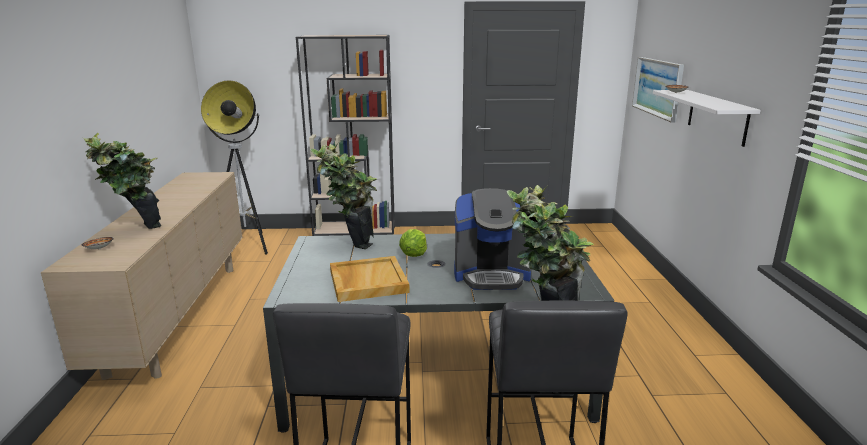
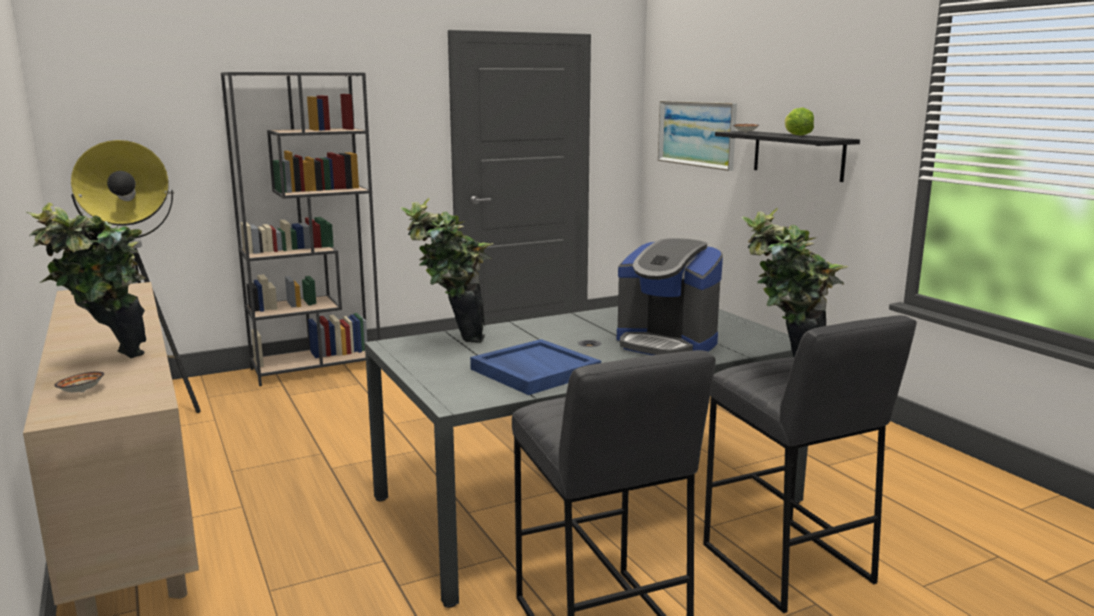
camera: 25 degrees left, 5 degrees down
(367, 281) = (534, 371): beige tray -> blue tray
(414, 254) = (549, 338): lettuce -> lettuce (797, 135)
(491, 274) = (666, 343): coffee machine -> coffee machine turned 60 degrees clockwise
(717, 116) = (798, 155): white shelf -> black shelf

